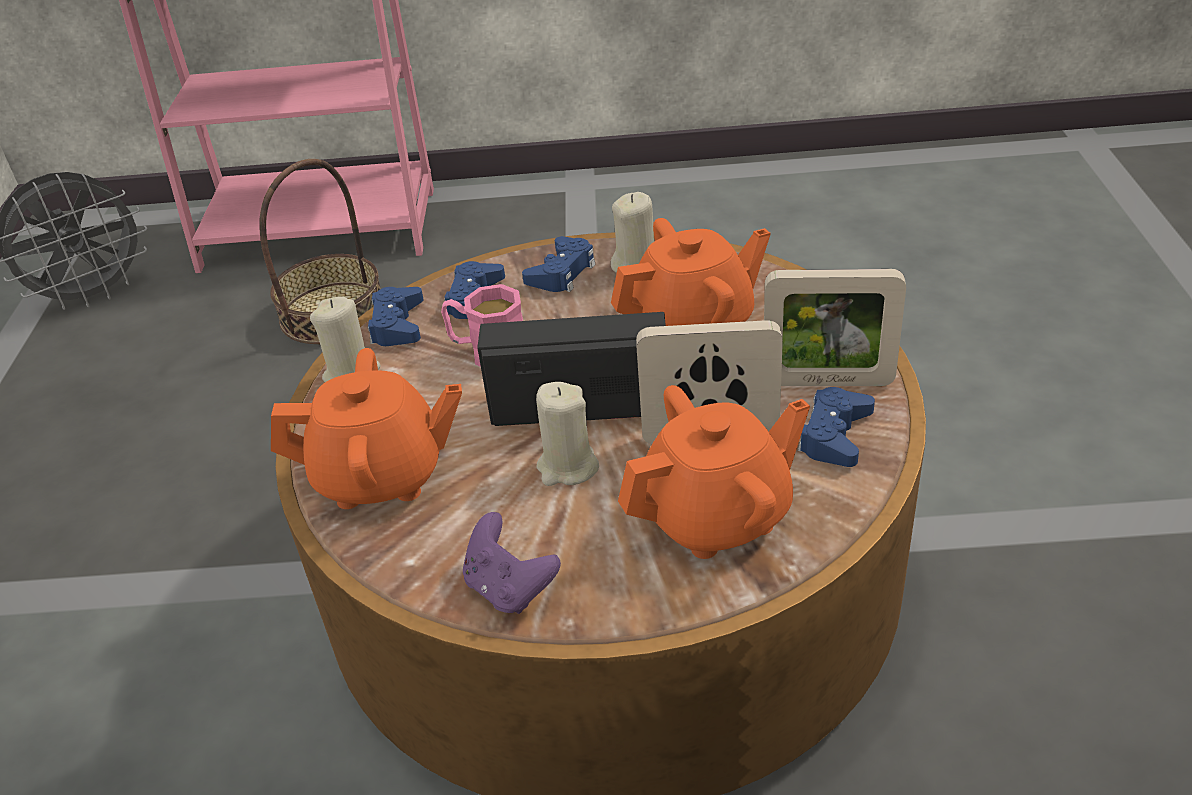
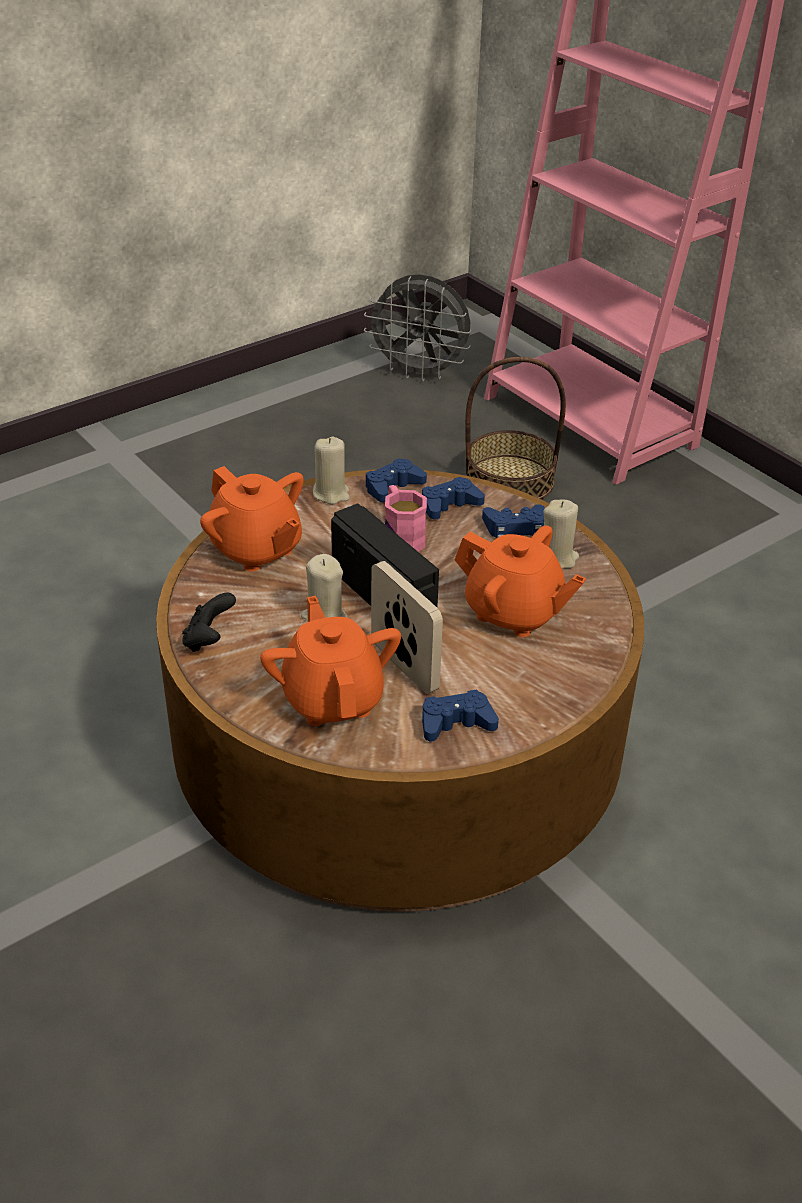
camera: 50 degrees right, 0 degrees up
(509, 588) = (209, 640): purple game controller -> black game controller
(717, 517) = (332, 698): orange teapot -> orange teapot turned 135 degrees counterclockwise
(827, 381) = (512, 699): picture frame -> none

